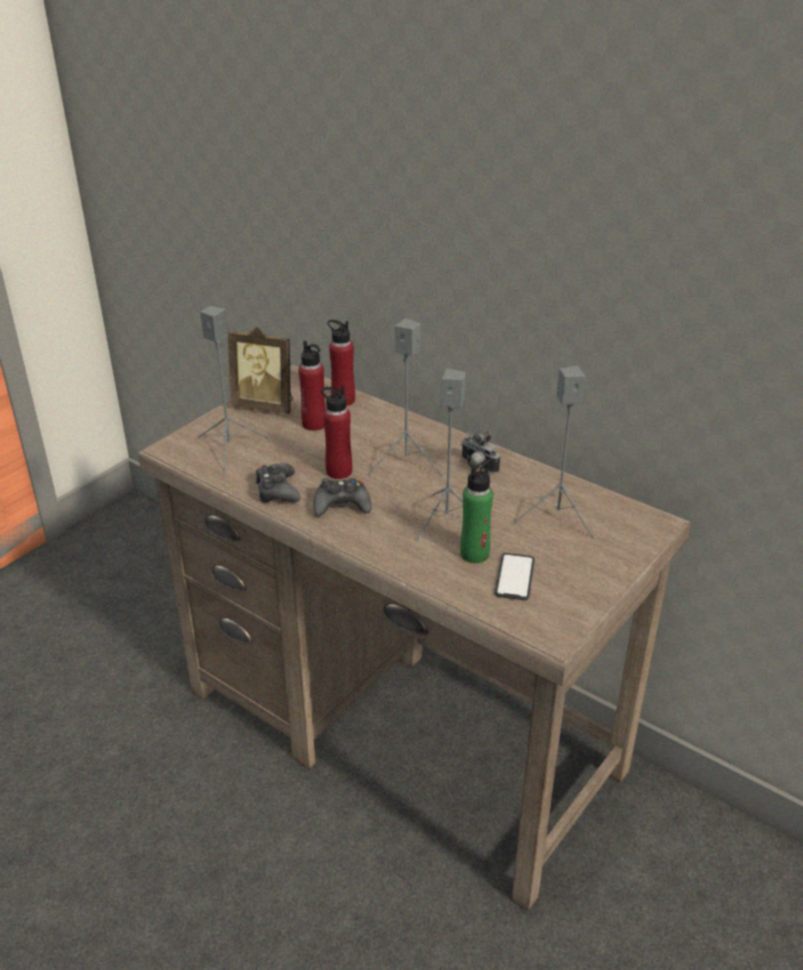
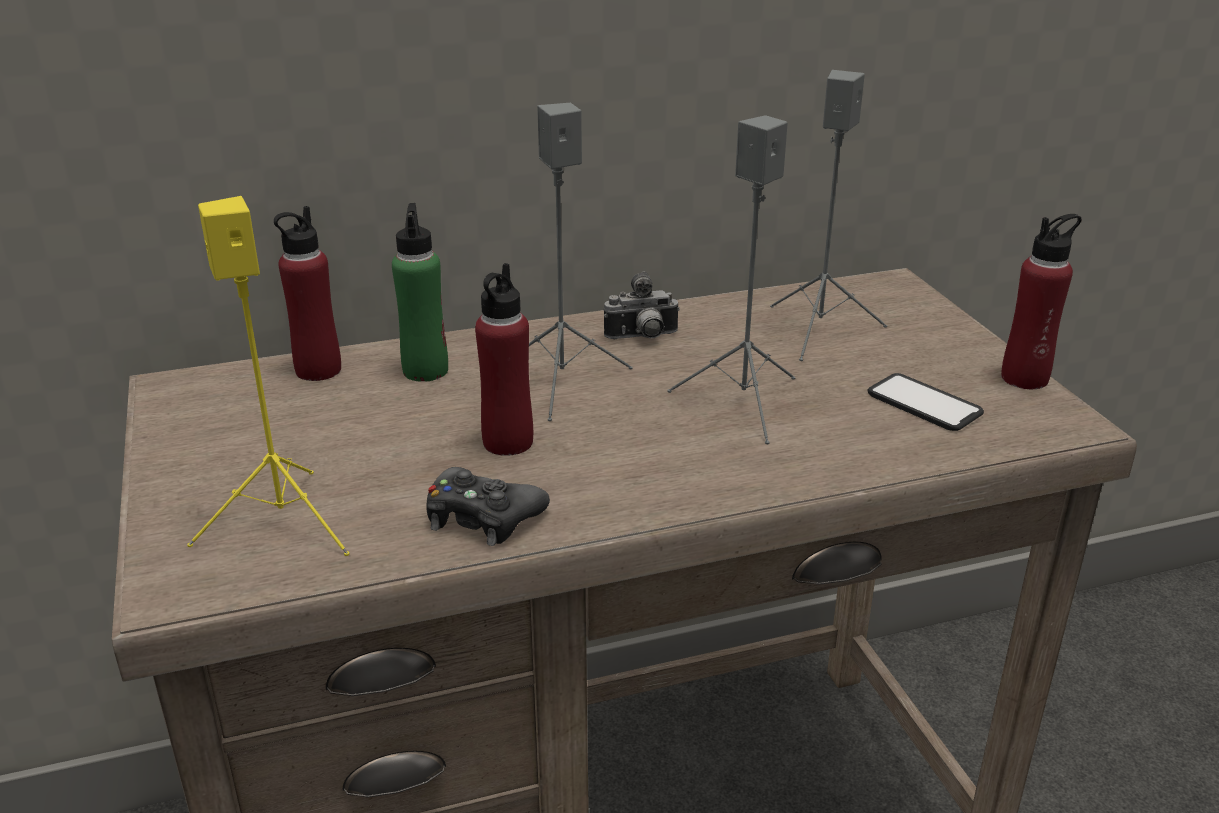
camera: 55 degrees left, 5 degrees down
(230, 448) = (283, 521): grey speaker -> yellow speaker
(265, 405) = (211, 440): picture frame -> none
(314, 424) = (343, 416): red bottle -> red bottle (1025, 378)
(342, 505) = (603, 471): black game controller -> none
(475, 554) = (844, 411): green bottle -> green bottle (425, 370)

